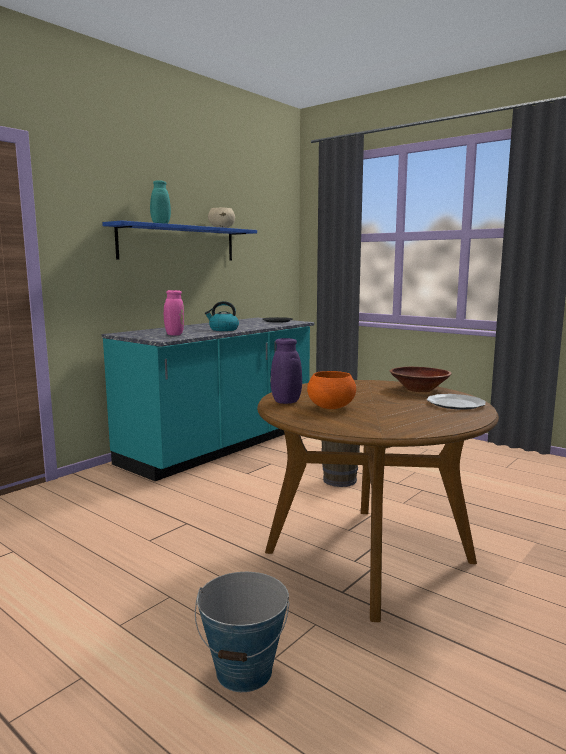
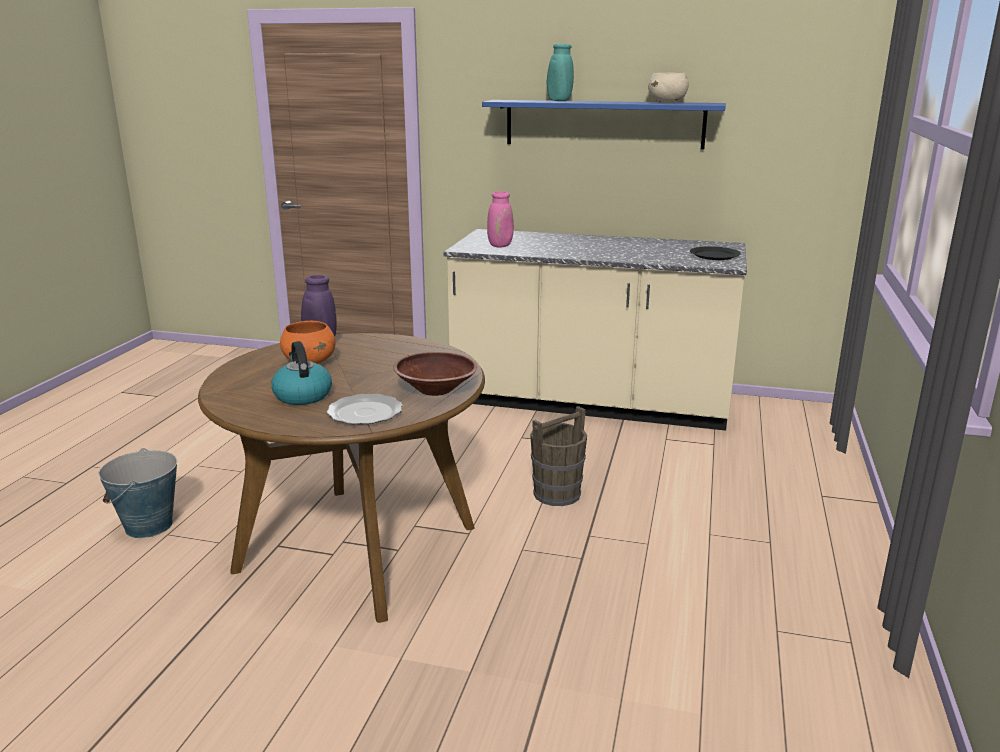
camera: 65 degrees right, 10 degrees up
(220, 446) = (590, 403): turquoise counter -> beige counter
(223, 329) = (575, 252): kettle -> kettle (302, 395)

